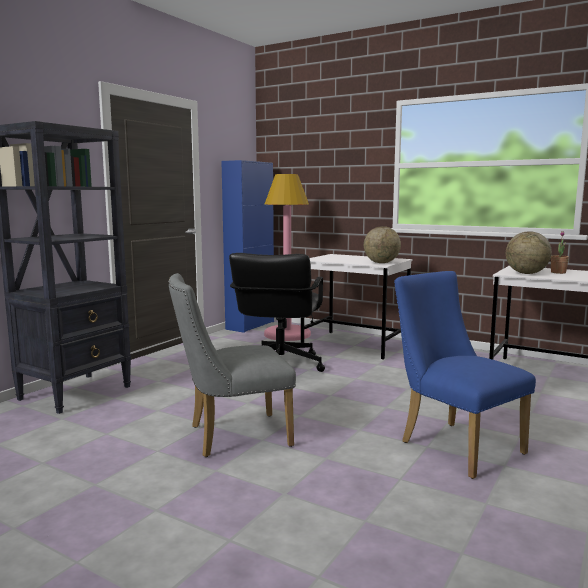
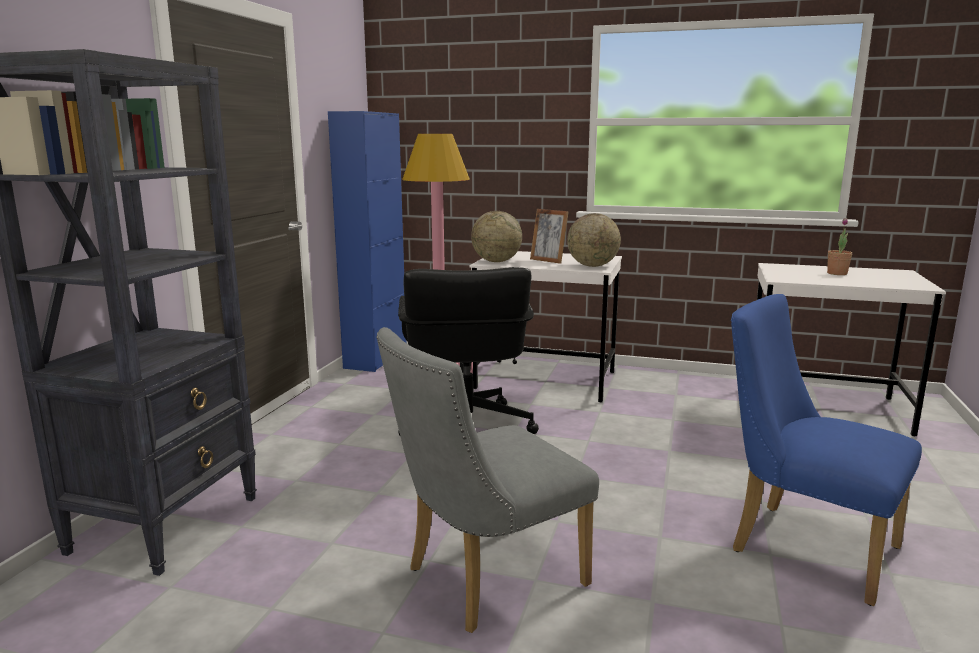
camera: 15 degrees left, 5 degrees up
(355, 259) = (548, 260): none -> picture frame
(526, 273) = (803, 277): globe -> globe (496, 261)

